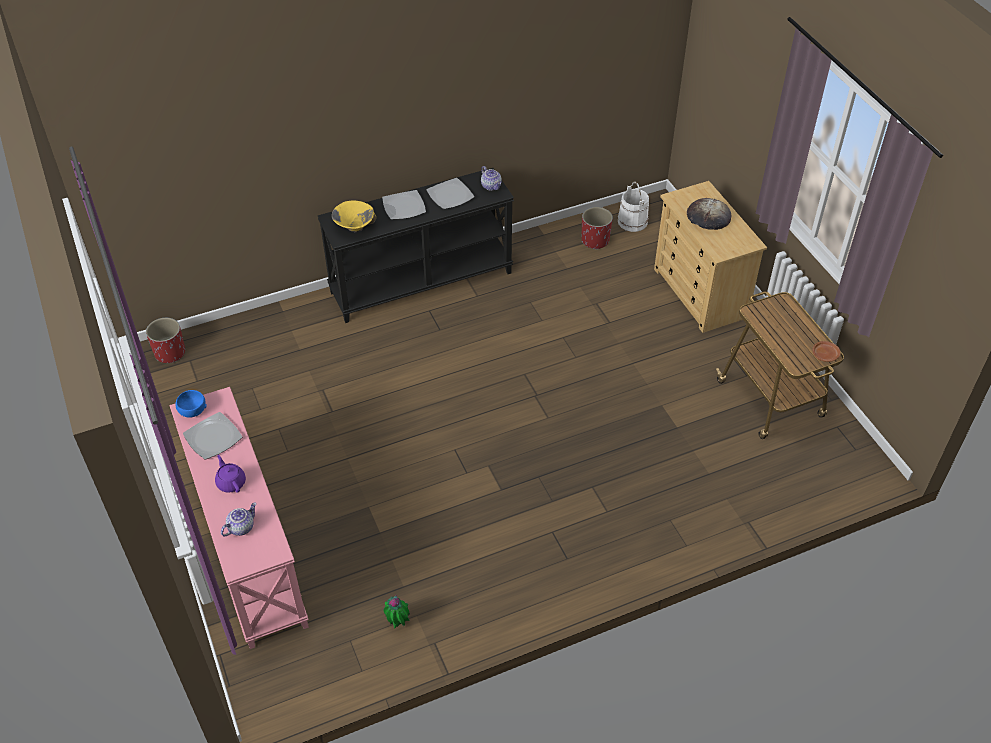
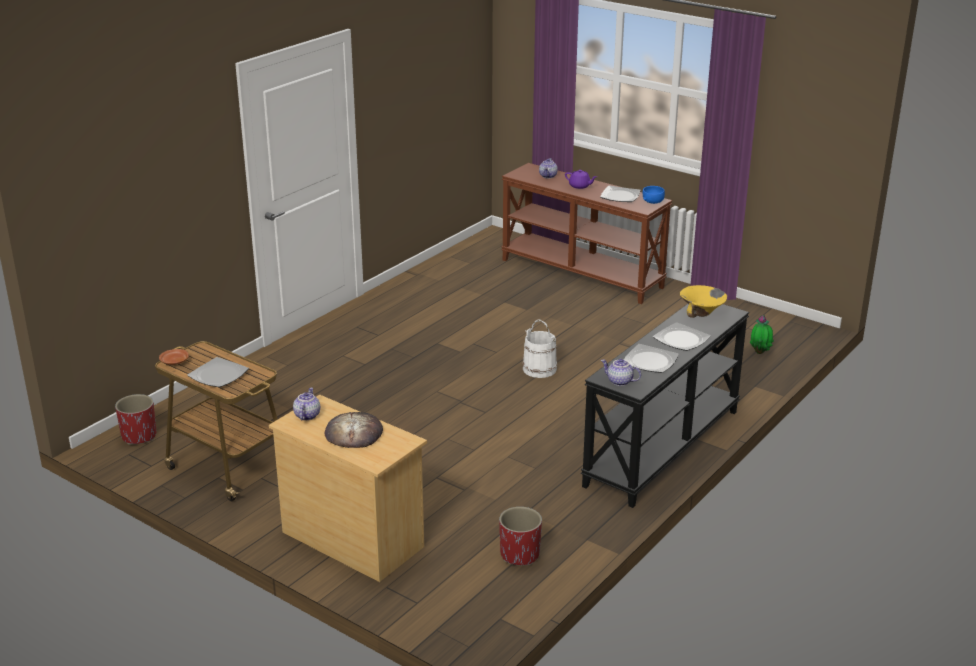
camera: 150 degrees right, 20 degrees down
(170, 353) = (796, 335): red planter -> red planter (139, 436)
(247, 549) = (582, 273): pink console table -> brown console table
(397, 622) = (449, 275): potted plant -> potted plant (760, 352)
(632, 221) = (491, 596): white bucket -> white bucket (539, 369)
(735, 245) = (306, 415): none -> teapot
(790, 322) = (218, 375): none -> plate

